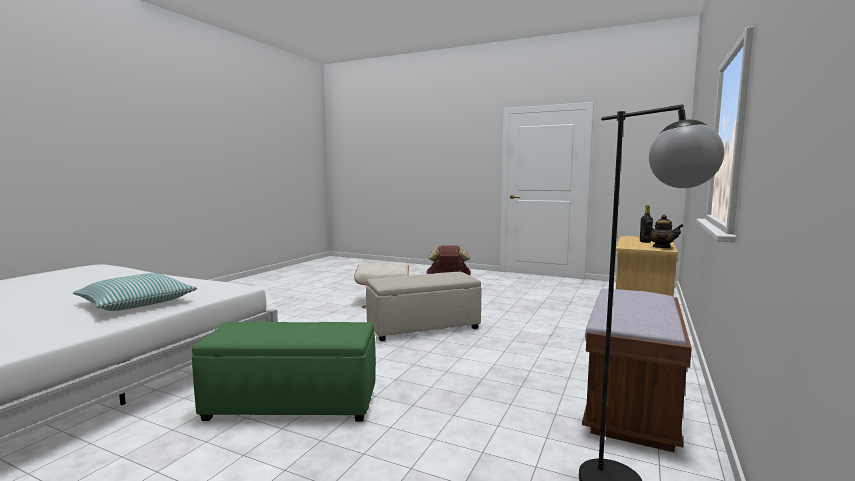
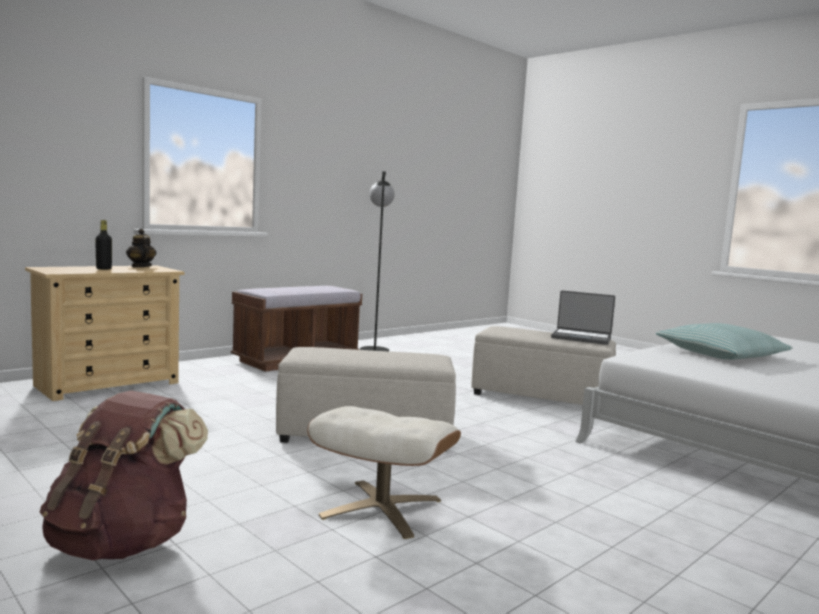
camera: 160 degrees left, 0 degrees up
(246, 330) = (581, 338): none -> laptop
(291, 404) = (542, 397): green ottoman -> beige ottoman

